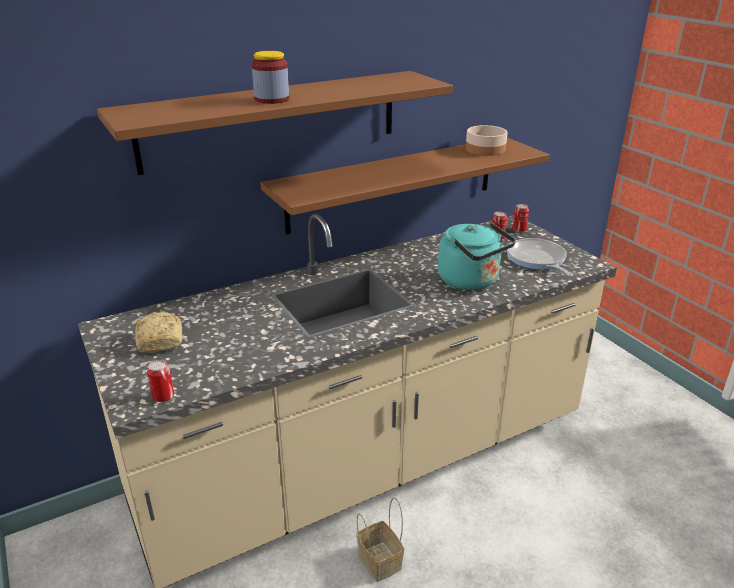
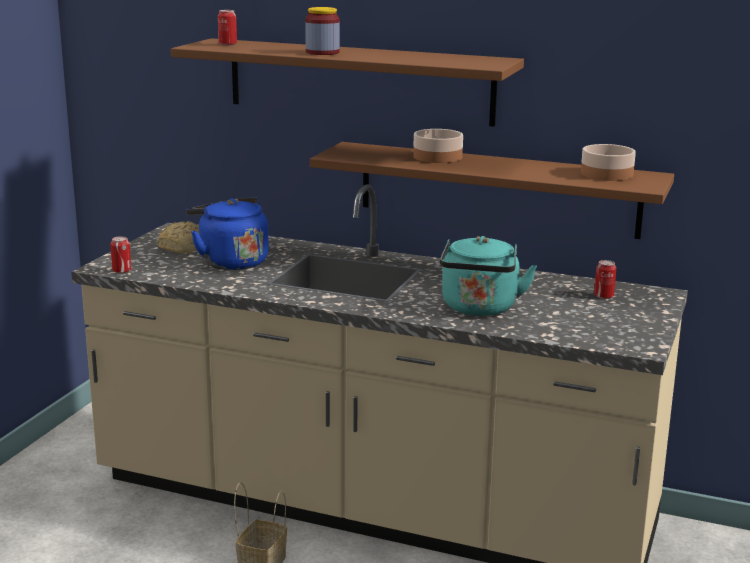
camera: 50 degrees right, 10 degrees down
(233, 333) = (230, 262): none -> blue kettle
(365, 171) = (436, 157): none -> bowl
(519, 230) = (648, 300): can -> can (227, 44)
(537, 260) = (592, 323): frying pan -> none

